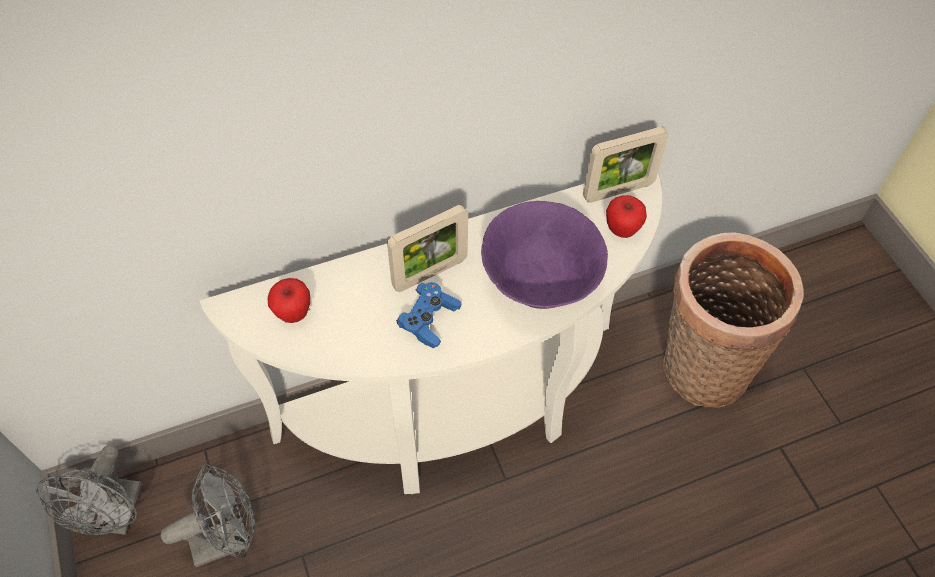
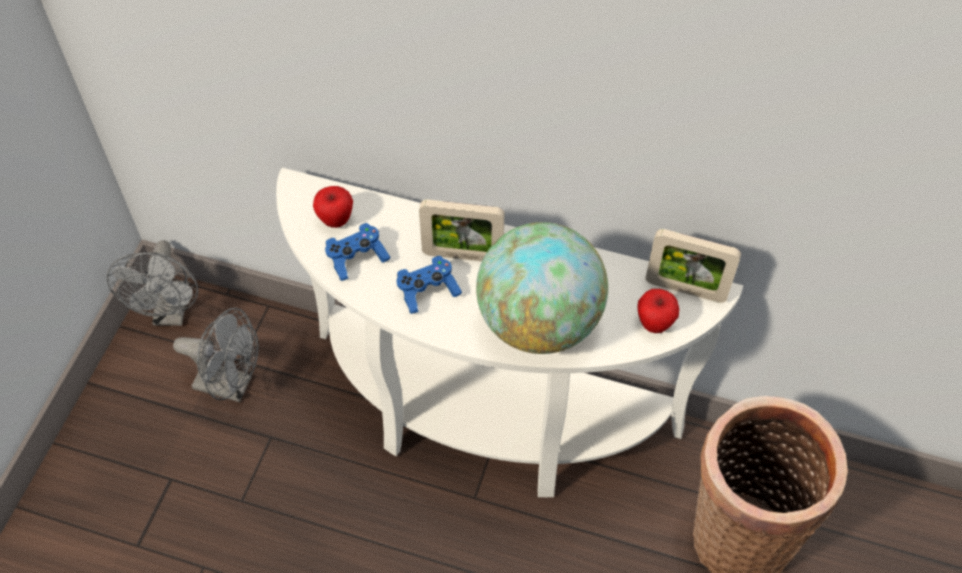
camera: 40 degrees right, 0 degrees up
(117, 517) = (171, 313): grey fan -> grey fan turned 45 degrees counterclockwise
(343, 333) = (357, 258): none -> blue game controller
(539, 286) = (539, 322): purple bowl -> globe

